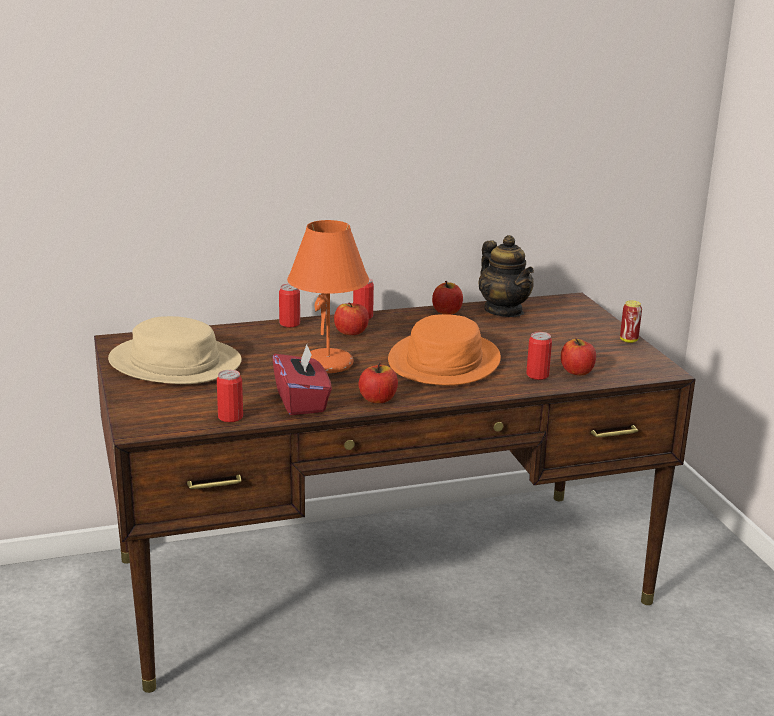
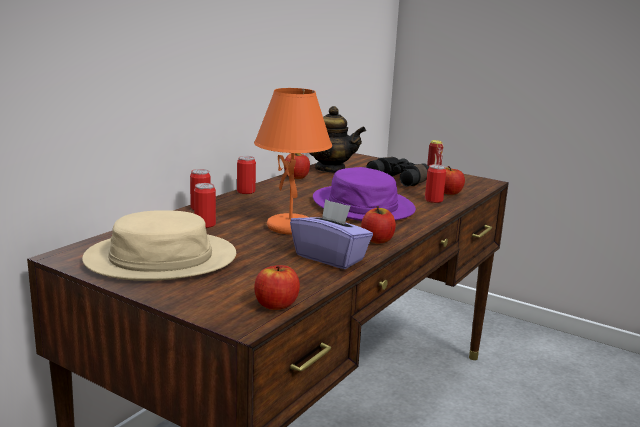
camera: 40 degrees left, 5 degrees down
(230, 417) = (302, 286): can -> can (205, 224)
(302, 402) = (330, 257): red tissue box -> purple tissue box
(351, 332) = (260, 203): apple -> apple (276, 305)
(444, 361) = (363, 205): orange hat -> purple hat
(558, 342) = (401, 180): none -> black binoculars

